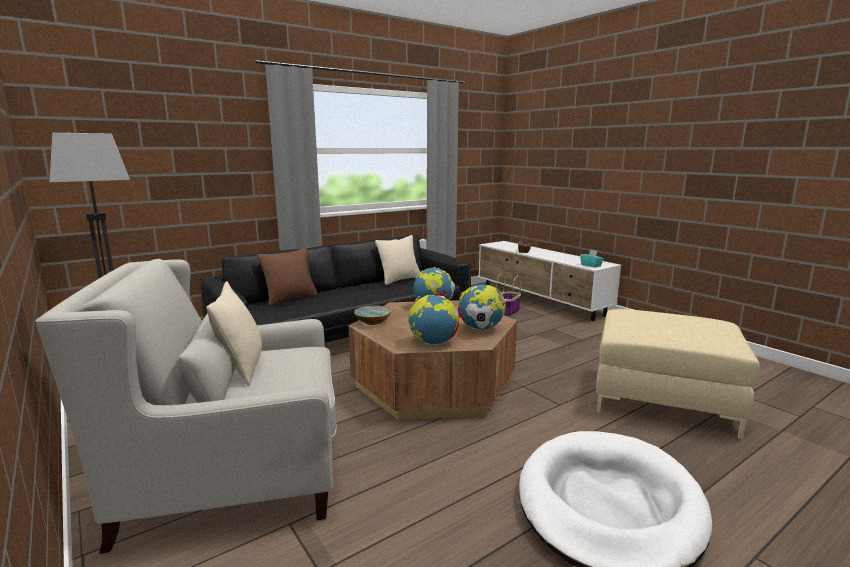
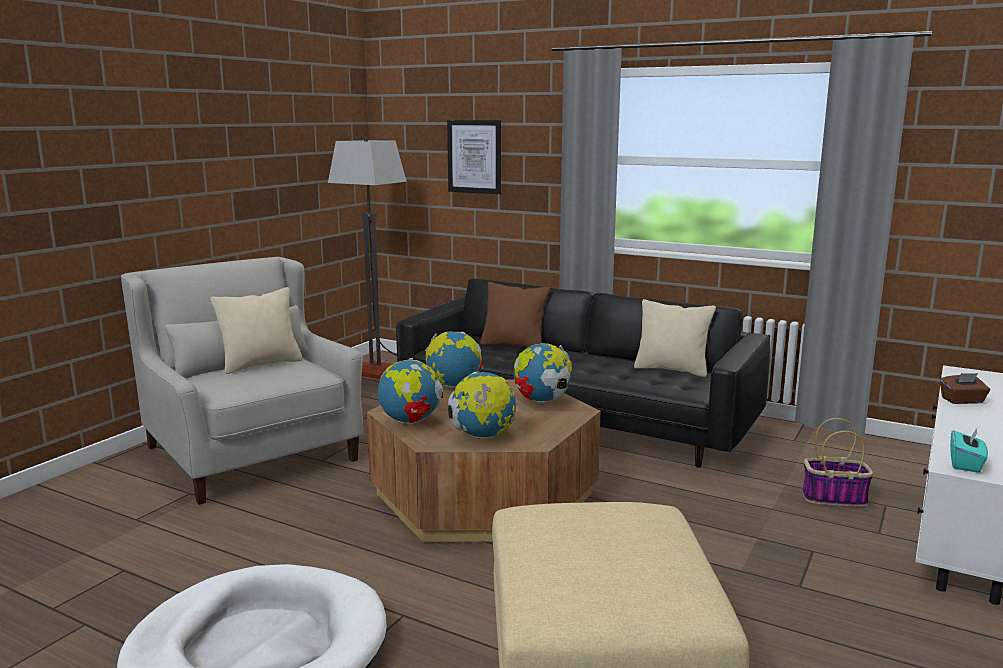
camera: 65 degrees right, 0 degrees up
(174, 151) = (474, 156): none -> picture
(373, 322) = (454, 386): bowl -> globe

